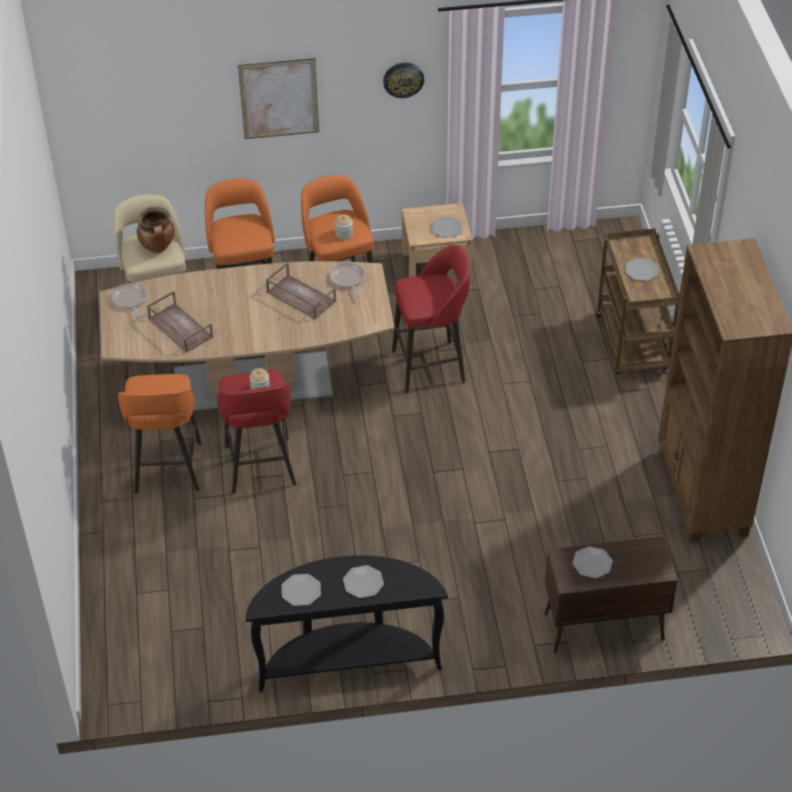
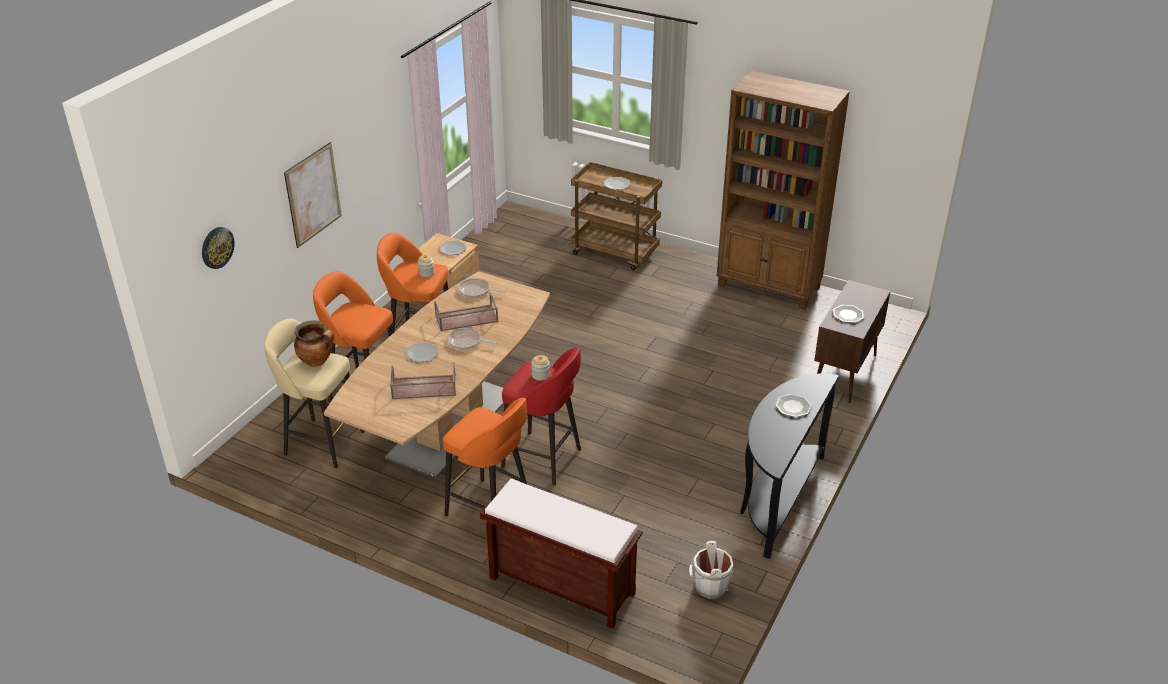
camera: 55 degrees left, 10 degrees down
(114, 564) = (560, 586): none -> brown bench
(130, 300) = (357, 400): frying pan -> frying pan (467, 342)
(189, 665) = (709, 586): none -> white bucket
(301, 591) = (775, 439): plate -> plate (422, 353)
(403, 79) = (382, 138): wall clock -> wall clock (217, 247)
(431, 366) = (537, 337): red stool -> none

